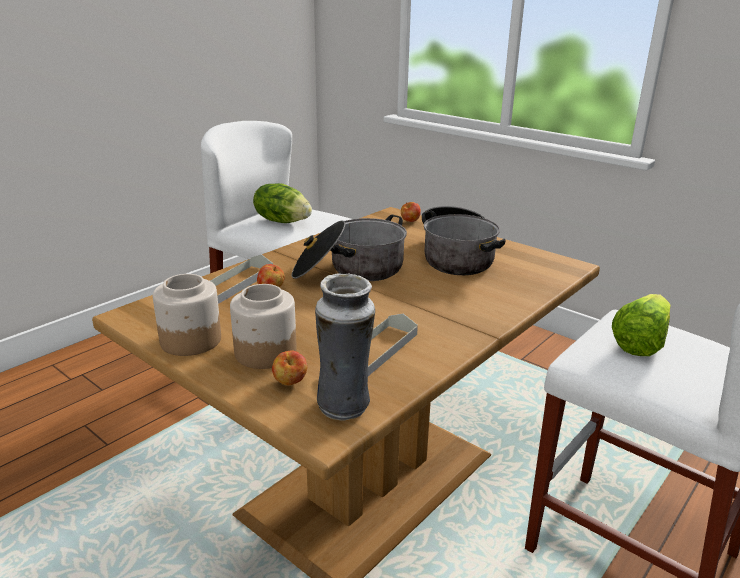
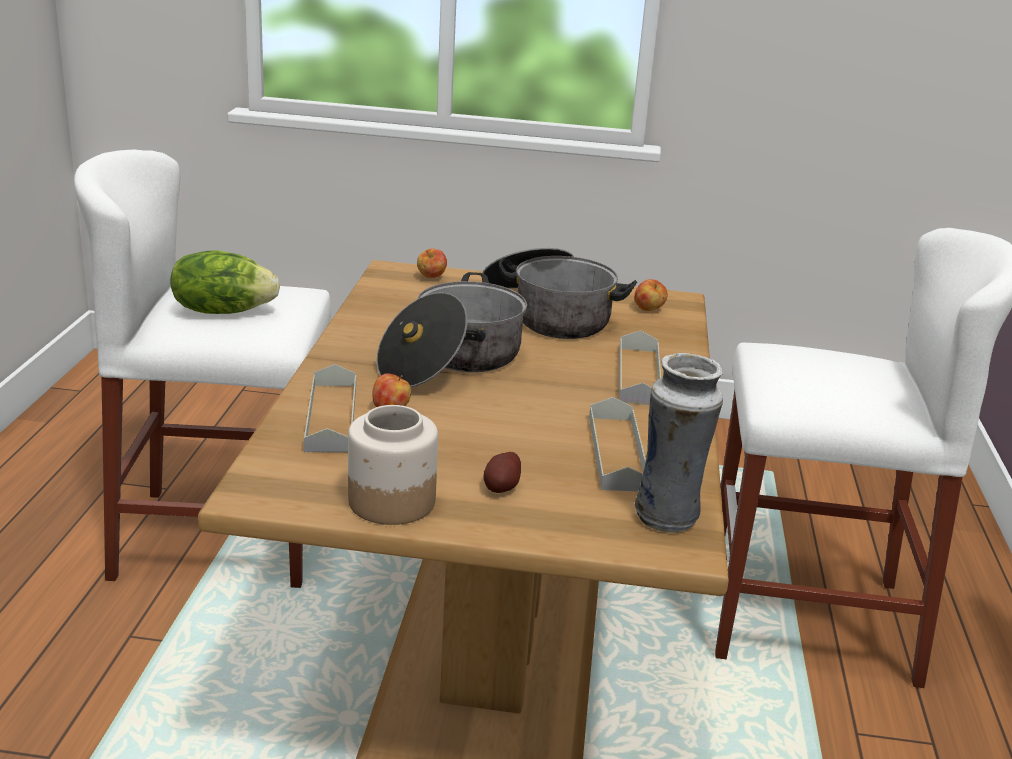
camera: 35 degrees left, 0 degrees up
(265, 352) = (501, 488): jar -> potato
(290, 383) = (579, 511): apple -> apple (649, 310)
(465, 307) = (639, 375): none -> grey tray
(640, 343) = (811, 372): lettuce -> none

